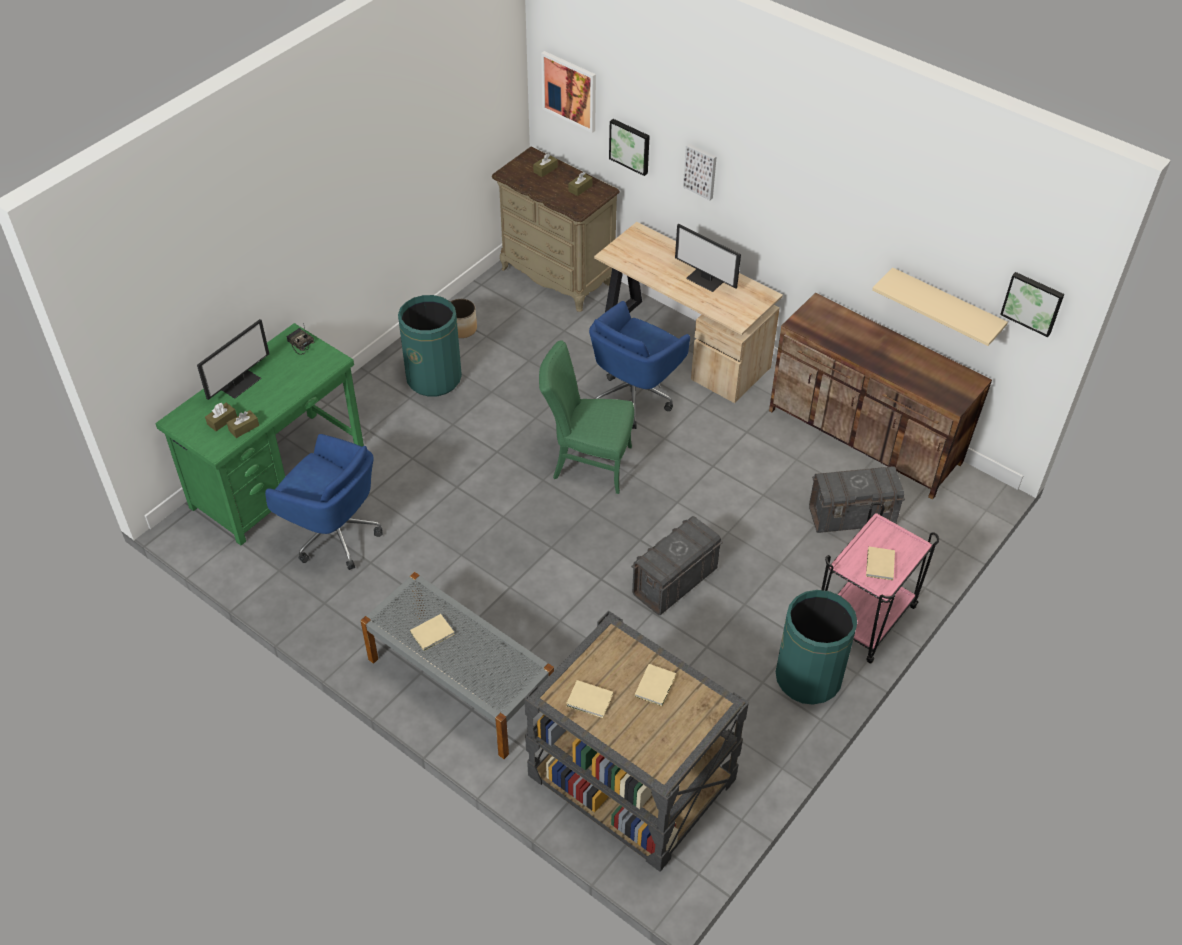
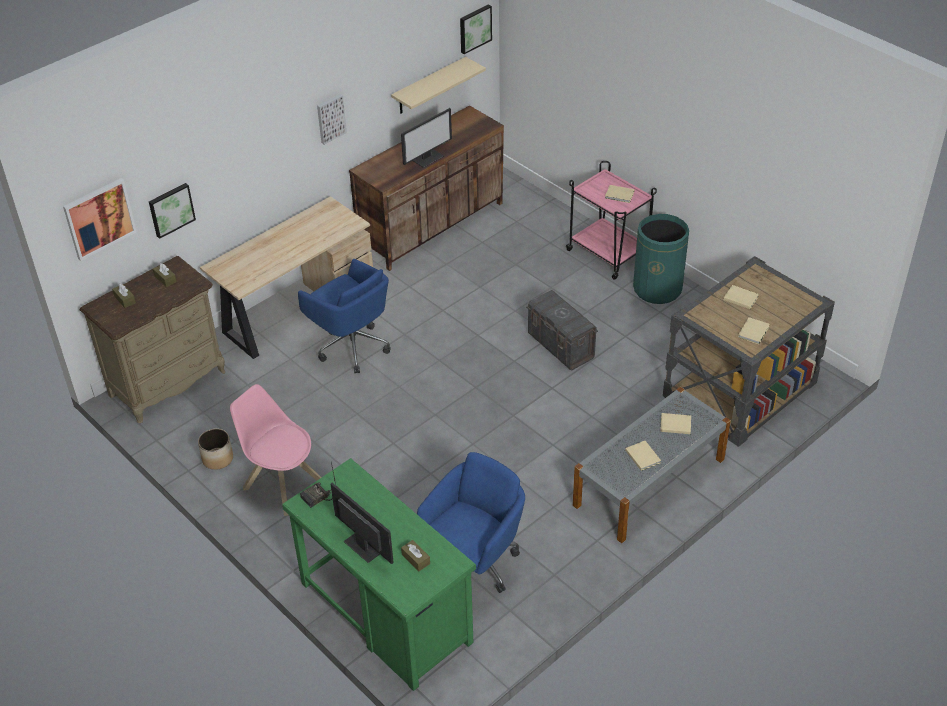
camera: 80 degrees left, 5 degrees down
(244, 428) = (429, 541): brown tissue box -> none
(434, 378) = (281, 483): green trash can -> pink chair
(487, 663) = (674, 424): none -> beige book
(586, 463) = (421, 384): green chair -> none
(701, 170) = (237, 167): picture -> picture (330, 118)
(705, 280) = (296, 235): monitor -> monitor (427, 158)
(852, 516) = (511, 244): grey storage box -> none

